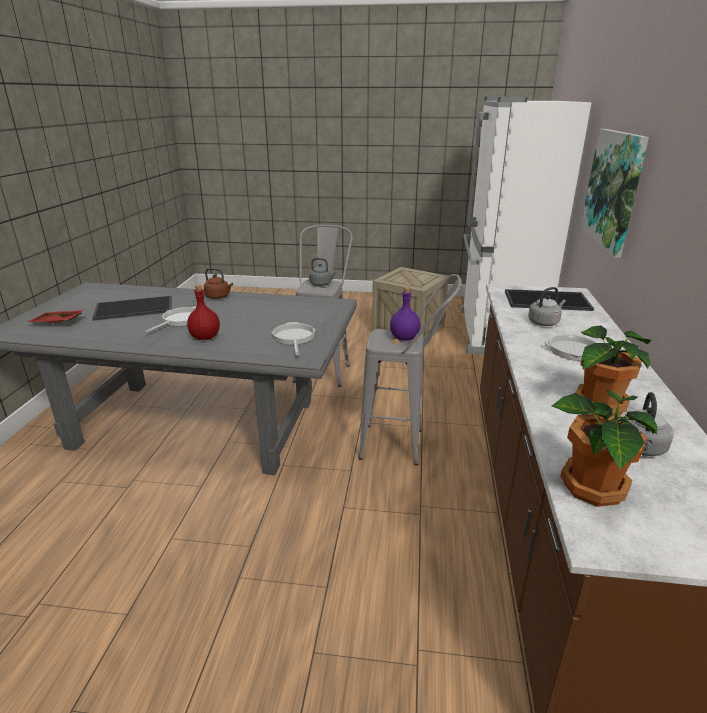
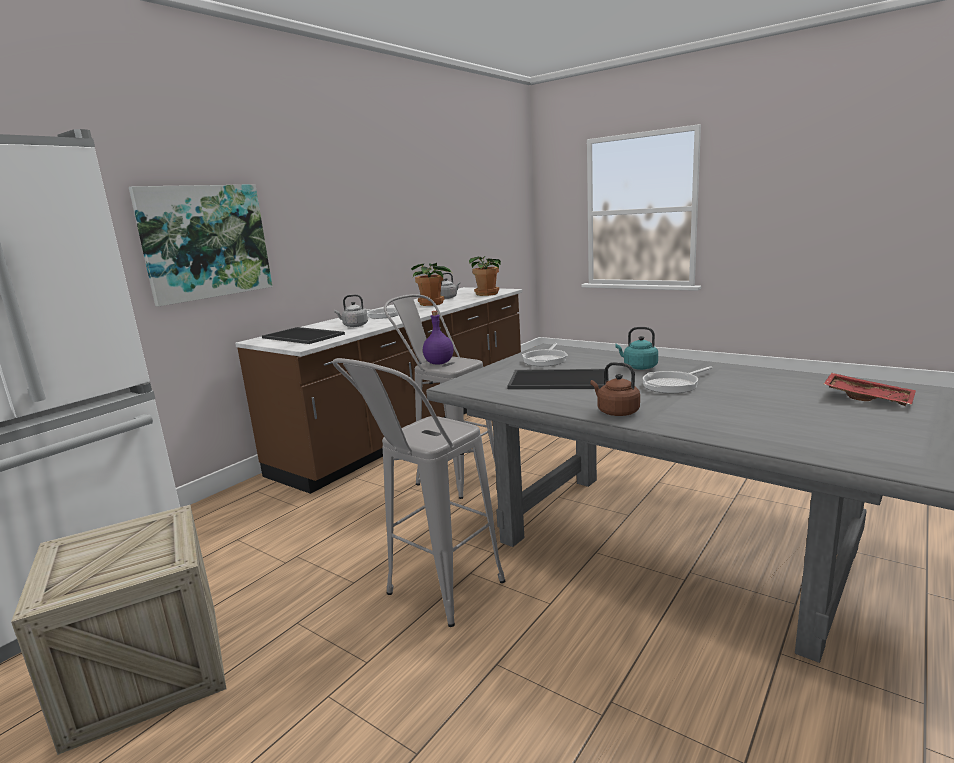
camera: 150 degrees left, 10 degrees down
(133, 309) = (758, 407): tray -> tray (560, 379)
(205, 337) = (638, 367): red bottle -> turquoise kettle
(321, 284) = (422, 433): grey kettle -> none

